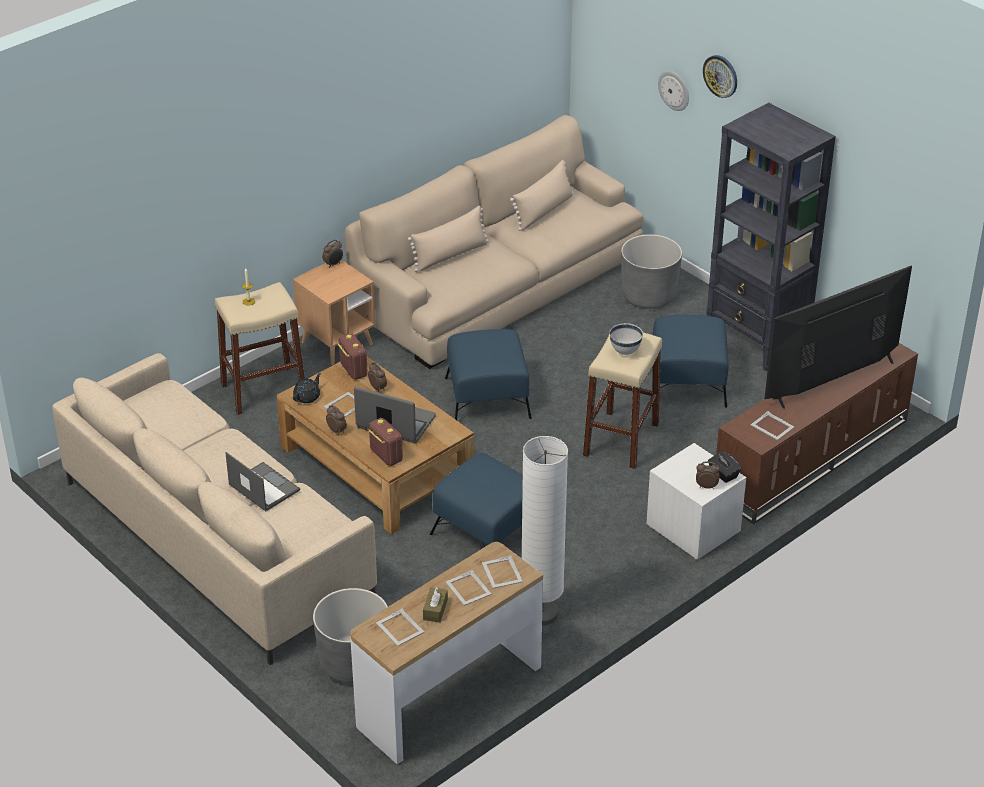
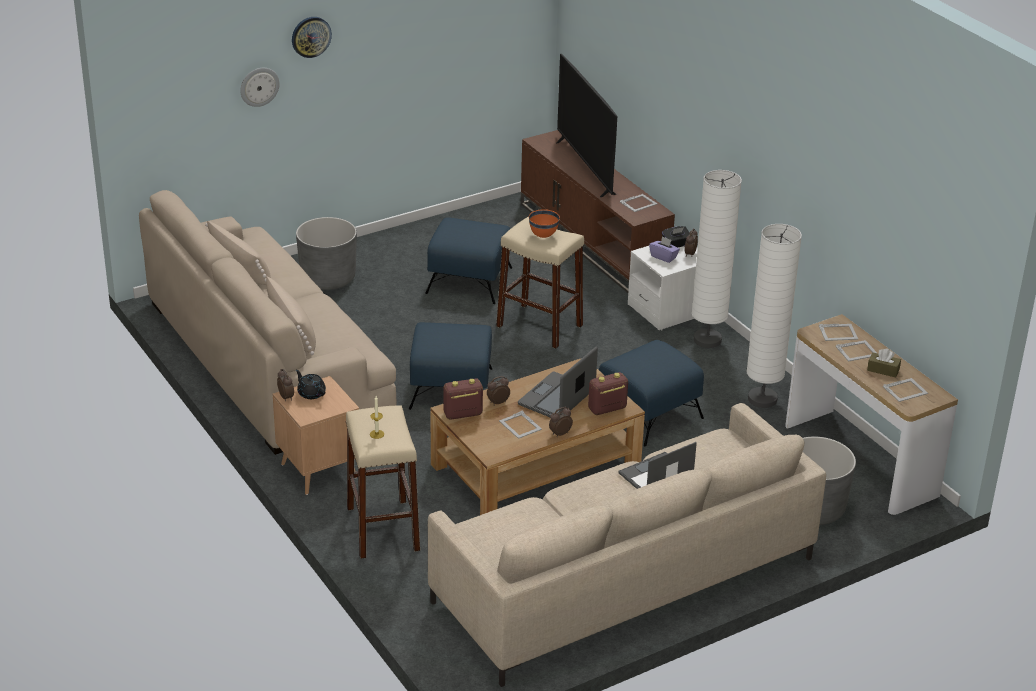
camera: 80 degrees left, 5 degrees down
(307, 397) = (498, 447): black teapot -> black teapot (311, 393)
(625, 351) = (543, 236): white bowl -> orange bowl
(643, 563) = (707, 340): none -> white floor lamp
(691, 467) = (663, 257): none -> purple tissue box
(757, 340) = (422, 237): black bookcase -> none

